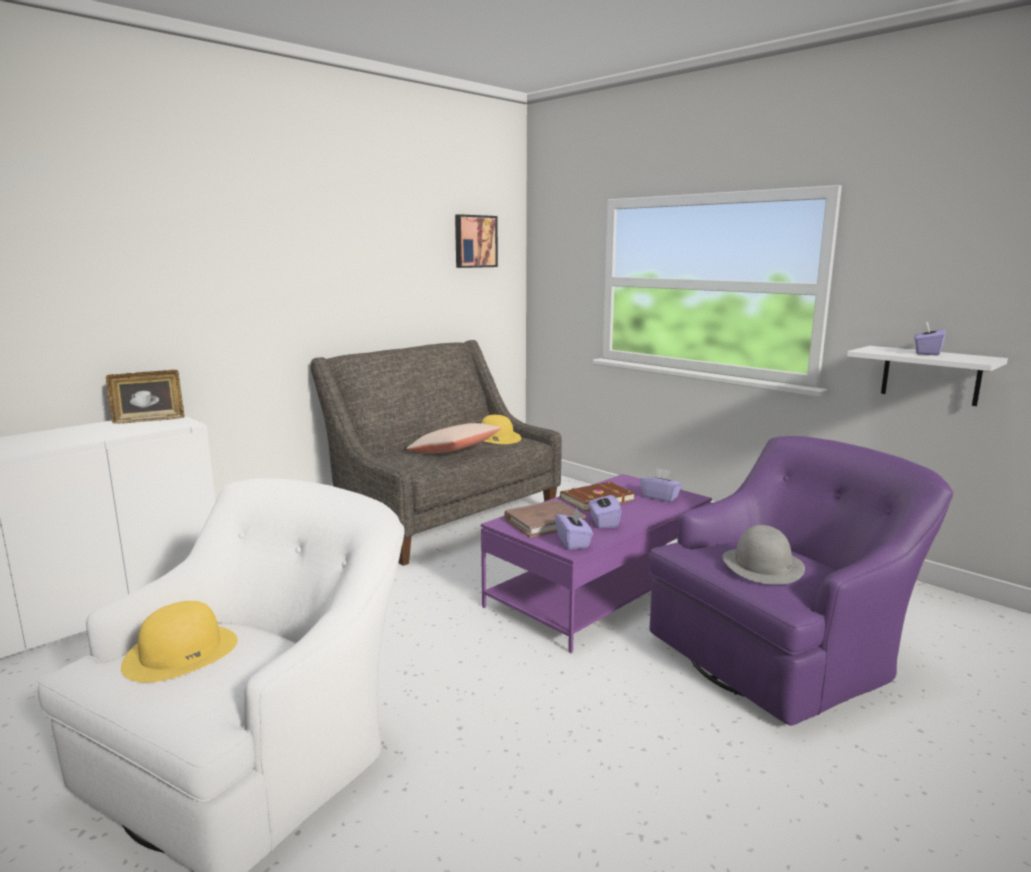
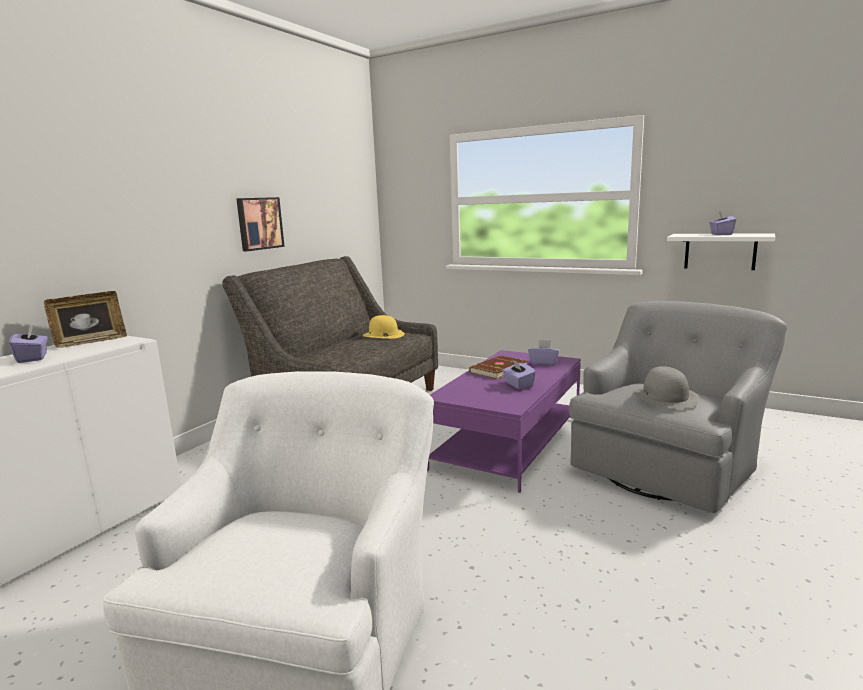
camera: 15 degrees left, 0 degrees up
(181, 652) = (249, 543): yellow hat -> none
(454, 452) = (357, 348): beige pillow -> none
(475, 241) = (340, 172): picture -> picture (259, 223)
(544, 522) = (472, 391): brown book -> none
(573, 542) = (509, 402): purple tissue box -> purple tissue box (33, 358)
(781, 652) = (668, 464): purple armchair -> grey armchair

